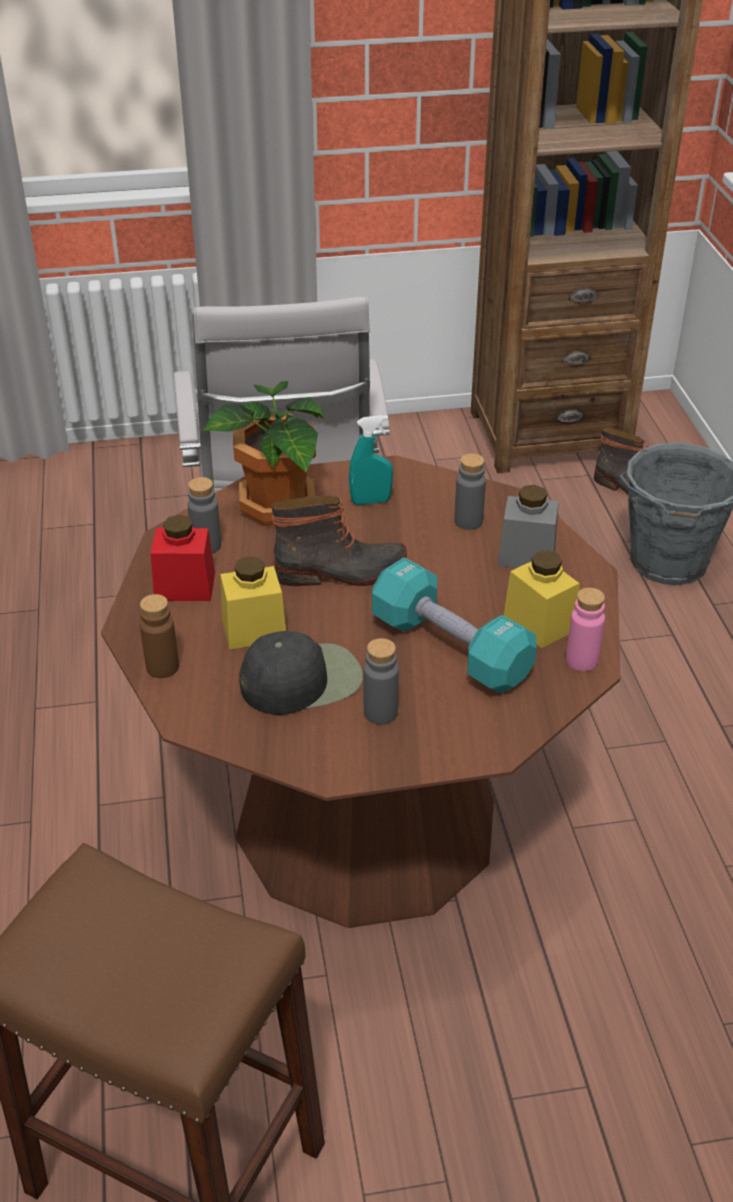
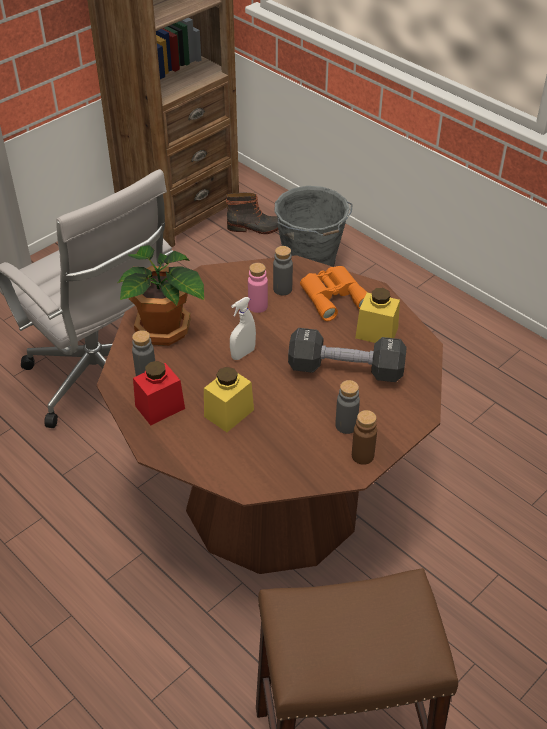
camera: 35 degrees left, 5 degrees up
(162, 667) = (199, 463): brown bottle -> brown bottle (362, 456)
(302, 679) = (286, 429): black cap -> none
(341, 572) = (243, 354): boot -> white spray bottle
(370, 501) = (215, 301): turquoise spray bottle -> none
(450, 648) = (346, 370): turquoise dumbbell -> black dumbbell
(526, 555) = (333, 295): grey jar -> orange binoculars
(581, 660) = (416, 343): pink bottle -> pink bottle (258, 306)

